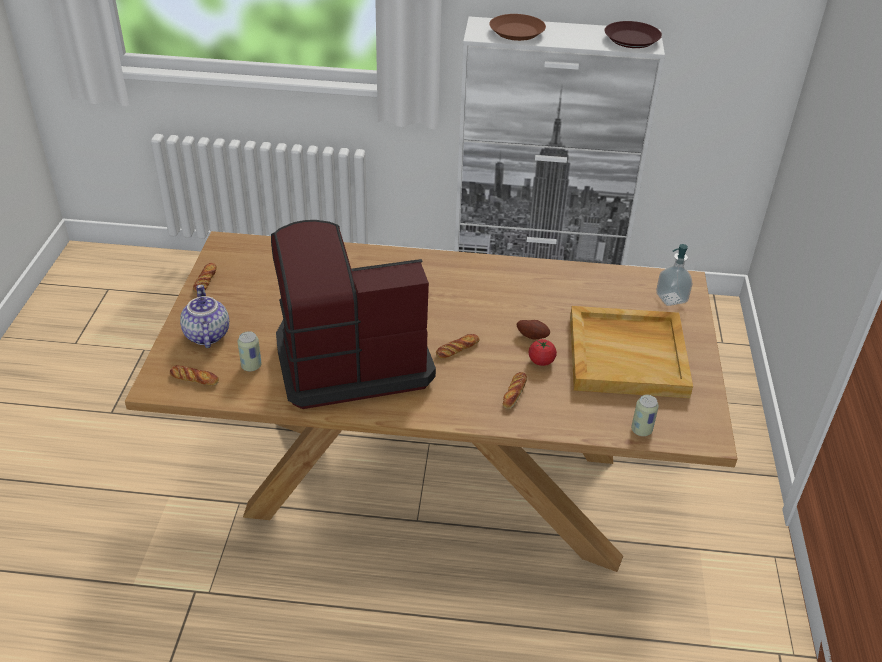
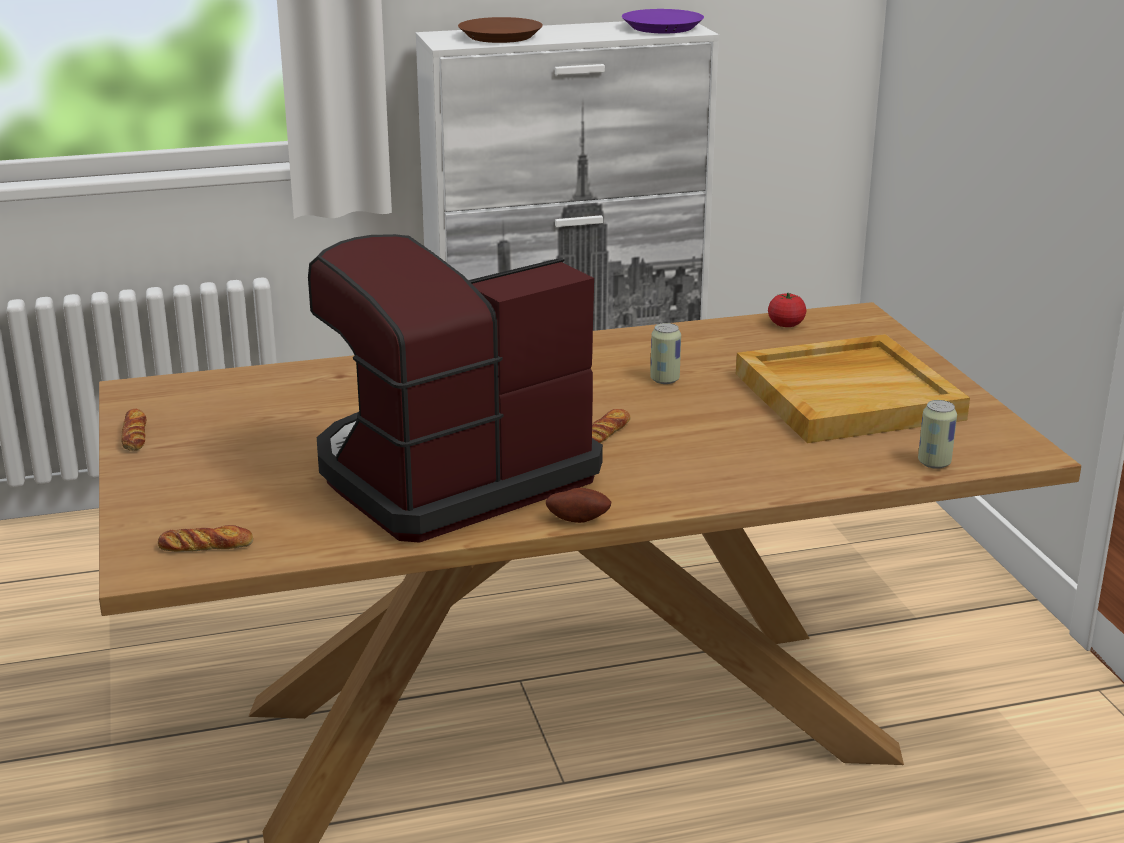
camera: 20 degrees left, 15 degrees down
(206, 335) = (185, 494): teapot -> none
(251, 366) = (293, 513): can -> can (664, 379)
(514, 393) = (727, 462): bread -> none
(532, 336) = (700, 401): potato -> potato (578, 519)
(541, 361) = (735, 423): tomato -> tomato (786, 325)
(632, 40) = (663, 28): brown plate -> purple plate
(671, 298) = (854, 332): soap dispenser -> none

